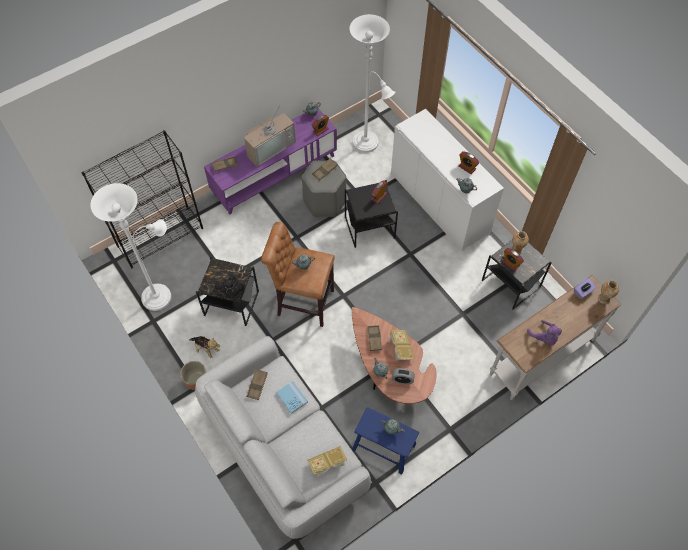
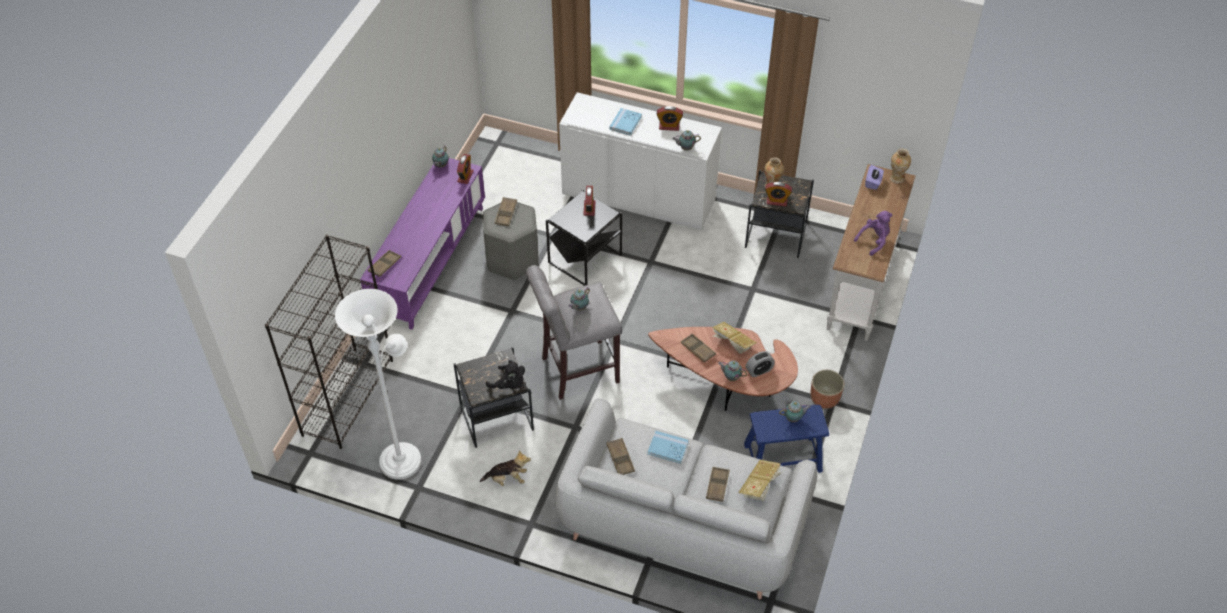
camera: 35 degrees left, 10 degrees down
(196, 380) = (525, 517): planter -> planter (824, 399)
(269, 147) = (421, 221): television -> none
(301, 445) = (717, 486): none -> brown tray
(302, 302) = (575, 371): brown stool -> grey stool
(368, 144) = (511, 178): white floor lamp -> none
(439, 149) = (625, 123): none -> blue book
(544, 337) = (874, 241): purple plush toy -> purple plush toy turned 60 degrees counterclockwise

